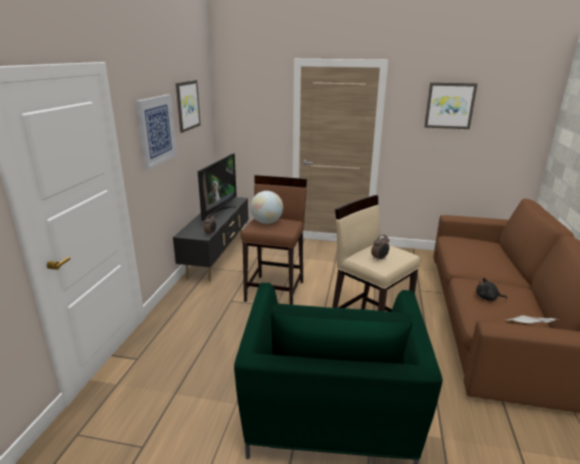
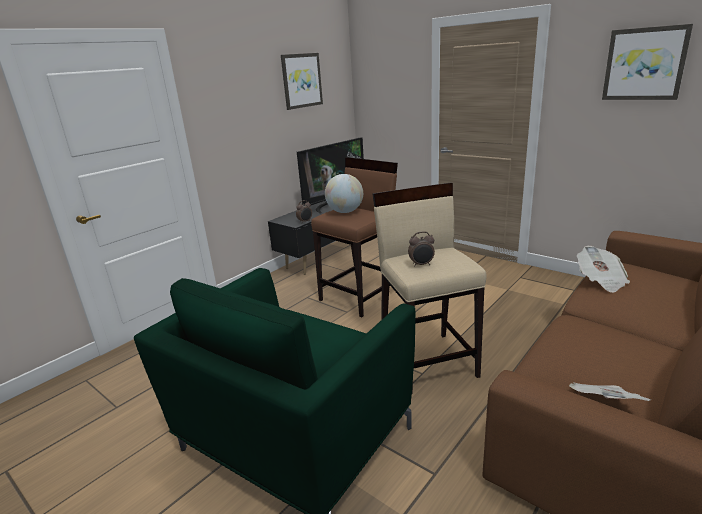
camera: 30 degrees right, 0 degrees up
(156, 130) = (246, 104): picture -> none
(456, 251) = (600, 281): none -> newspaper
(487, 298) = (581, 349): black plush toy -> none

